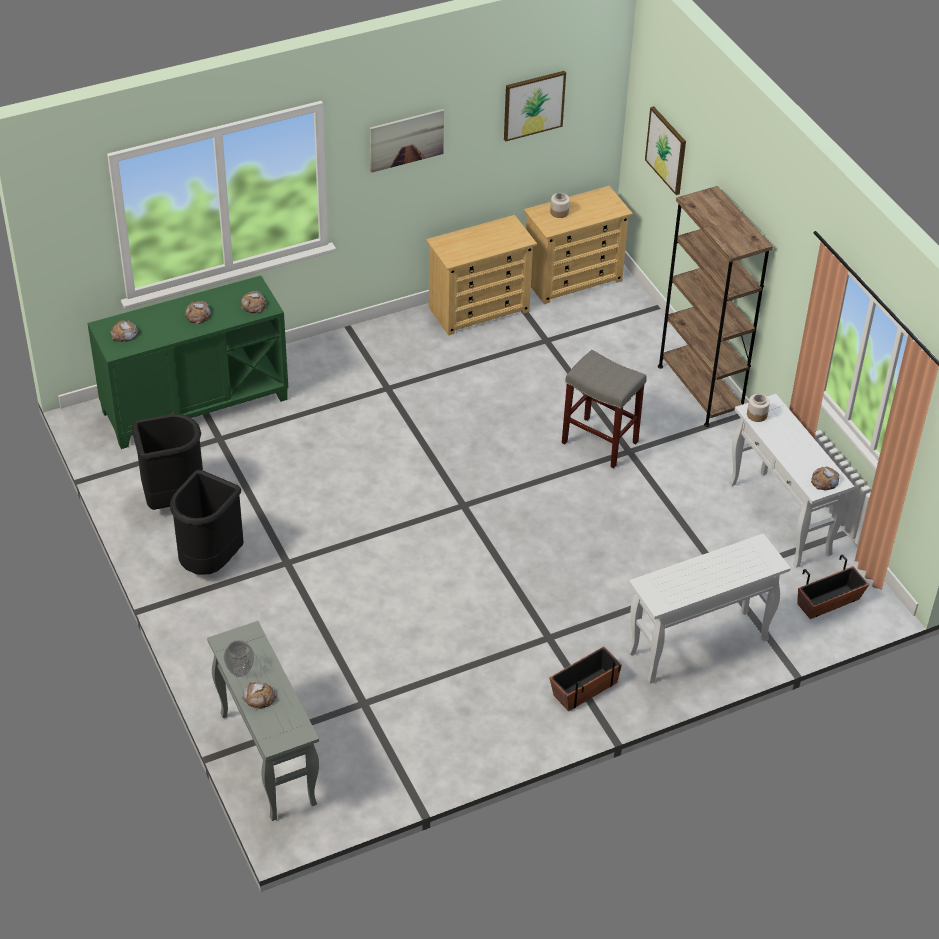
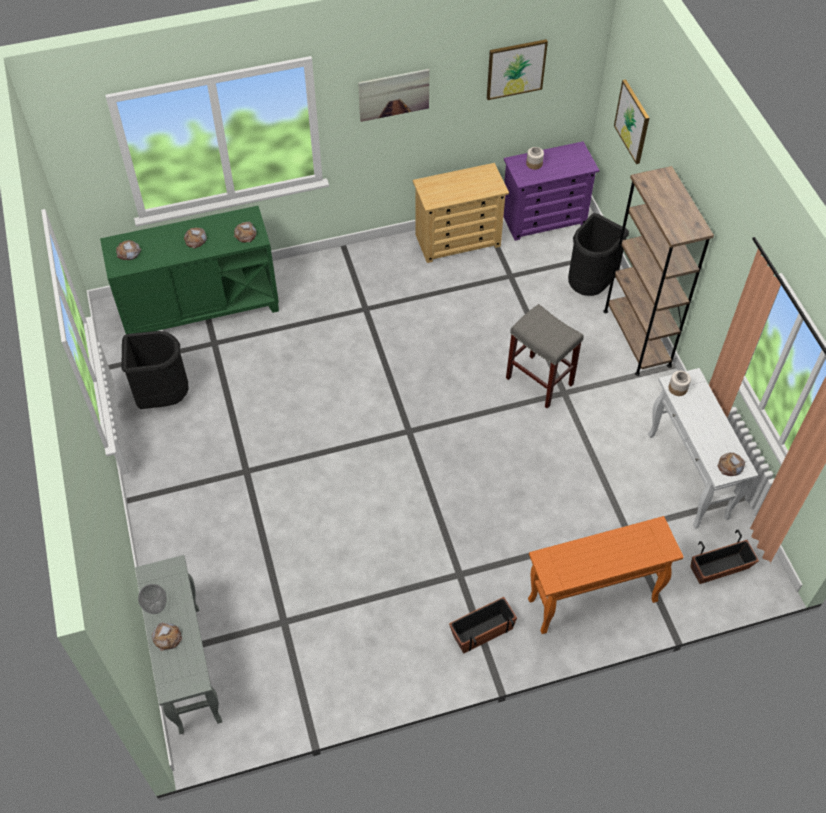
camera: 10 degrees right, 10 degrees up
(210, 562) = (181, 463): black trash can -> black trash can (590, 285)
(573, 279) = (544, 218): beige dresser -> purple dresser
(697, 647) = (591, 601): white console table -> orange console table

